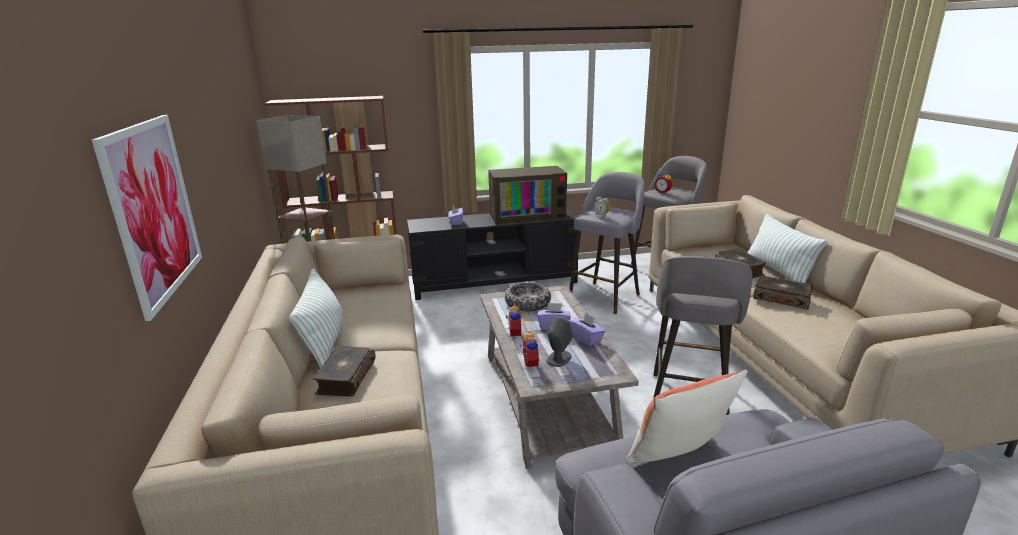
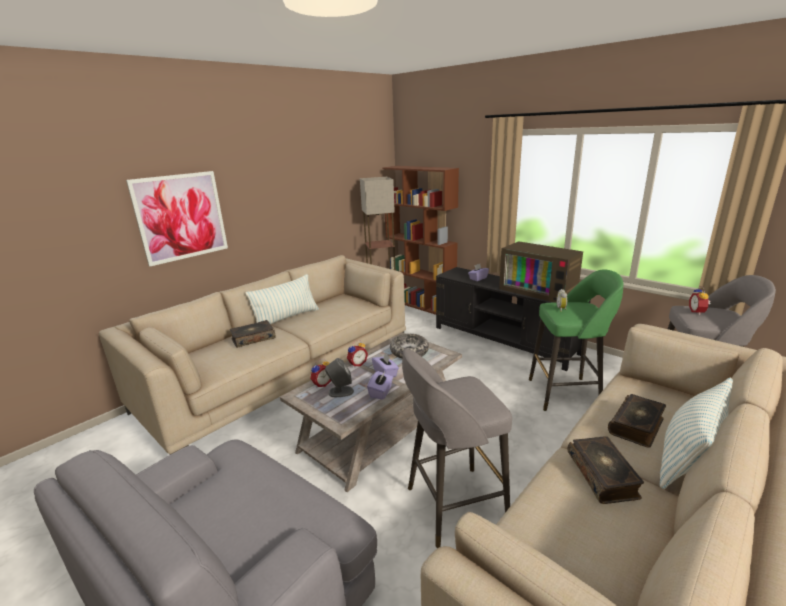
camera: 55 degrees right, 0 degrees up
(605, 297) = (566, 394): grey stool -> green stool
(678, 457) = (246, 487): pillow -> none

